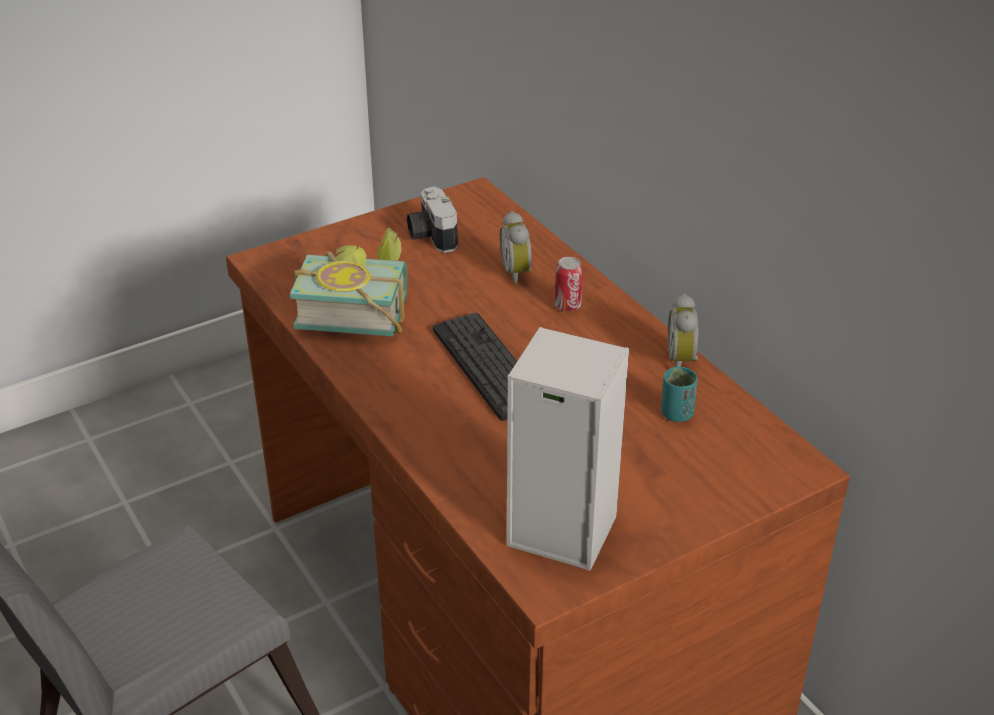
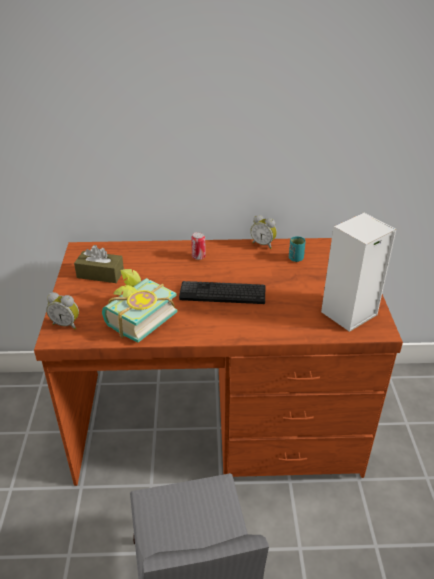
camera: 60 degrees left, 0 degrees up
(430, 236) = (100, 274): camera -> brown tissue box
(518, 273) = (160, 260): alarm clock -> alarm clock (66, 324)

